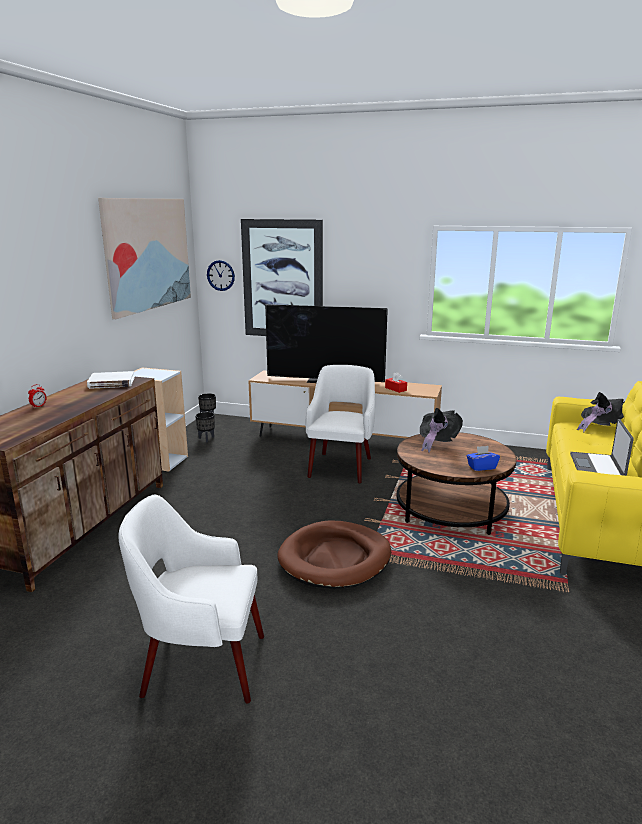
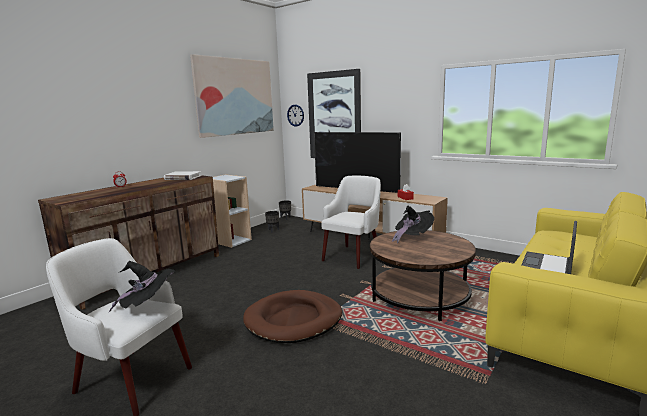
camera: 20 degrees right, 5 degrees down
(481, 467) = (433, 257): blue tissue box -> none
(599, 426) = (579, 235): black hat -> black hat (149, 306)

